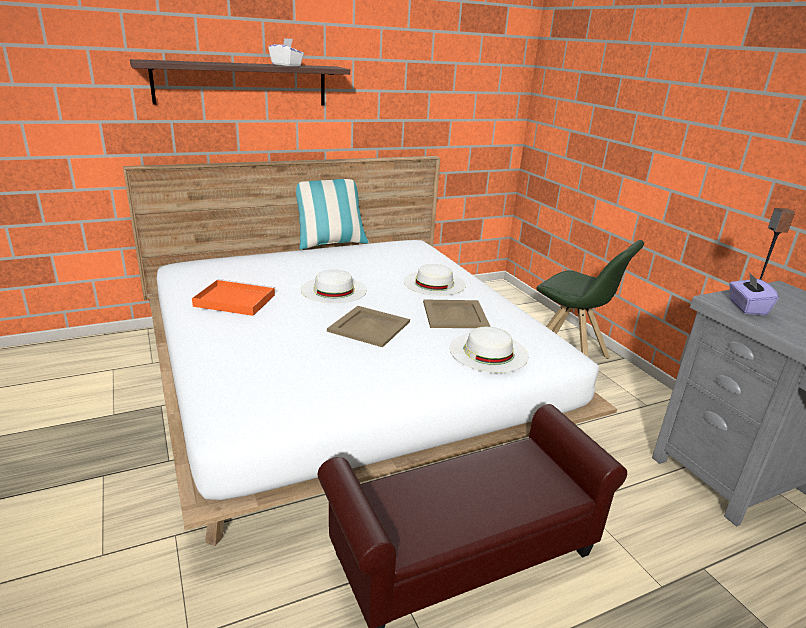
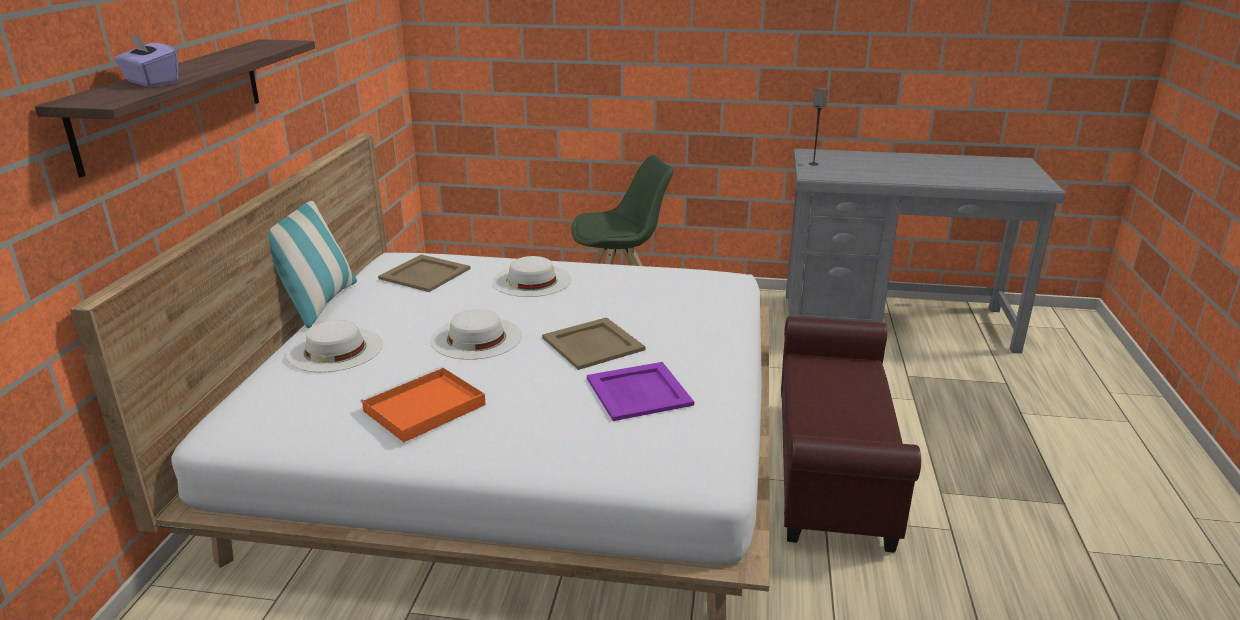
camera: 55 degrees left, 0 degrees up
(286, 65) = (239, 54): white tissue box -> none
(317, 360) = (637, 391): none -> purple tray
(454, 315) = (616, 295): beige tray -> beige tray (425, 274)
(488, 352) = (703, 305): white hat -> white hat (335, 349)
(746, 307) = (831, 174): purple tissue box -> purple tissue box (151, 82)

